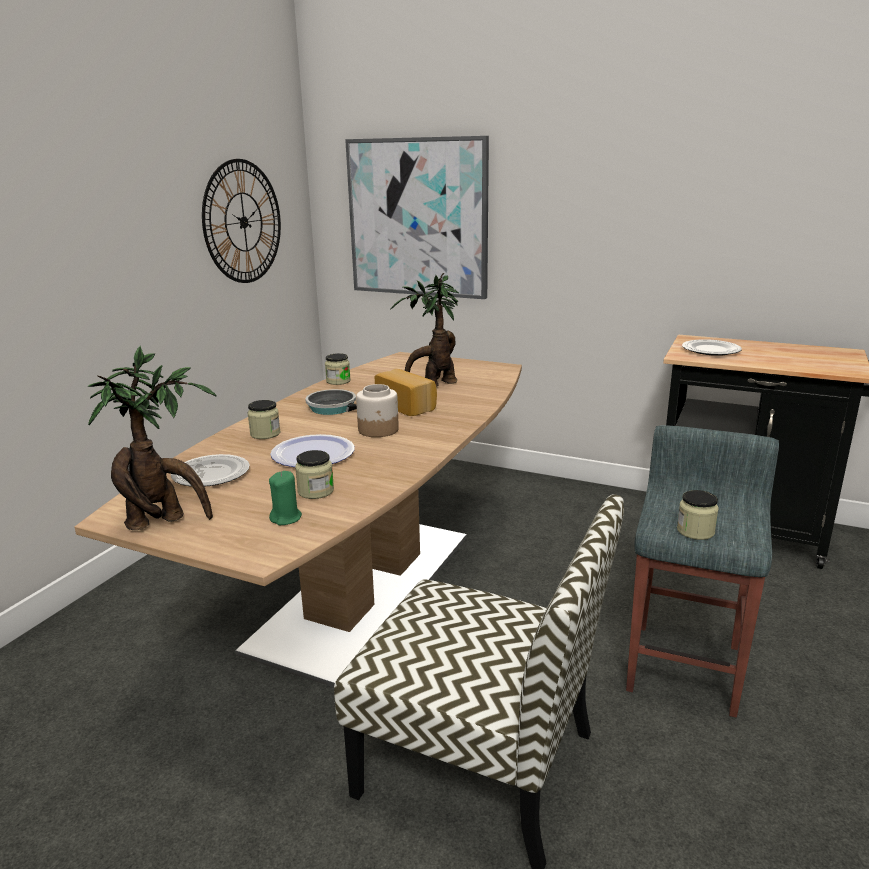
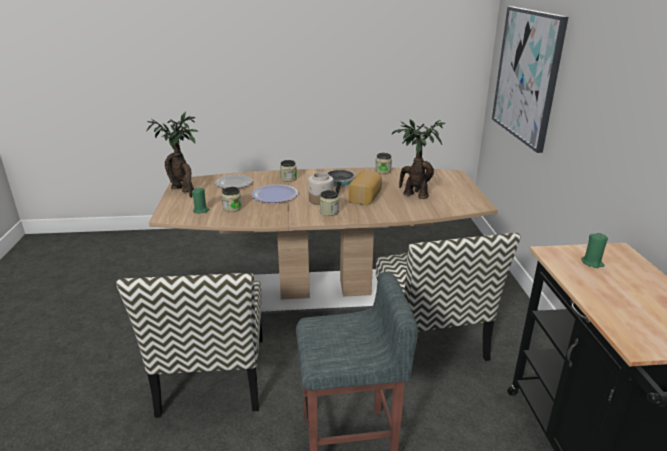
camera: 60 degrees right, 5 degrees up
(243, 222) = (415, 57): wall clock -> none
(534, 546) = (430, 336): none -> chair
(695, 531) = (317, 339): jar -> jar (329, 212)
(710, 350) = (592, 263): plate -> green candle

